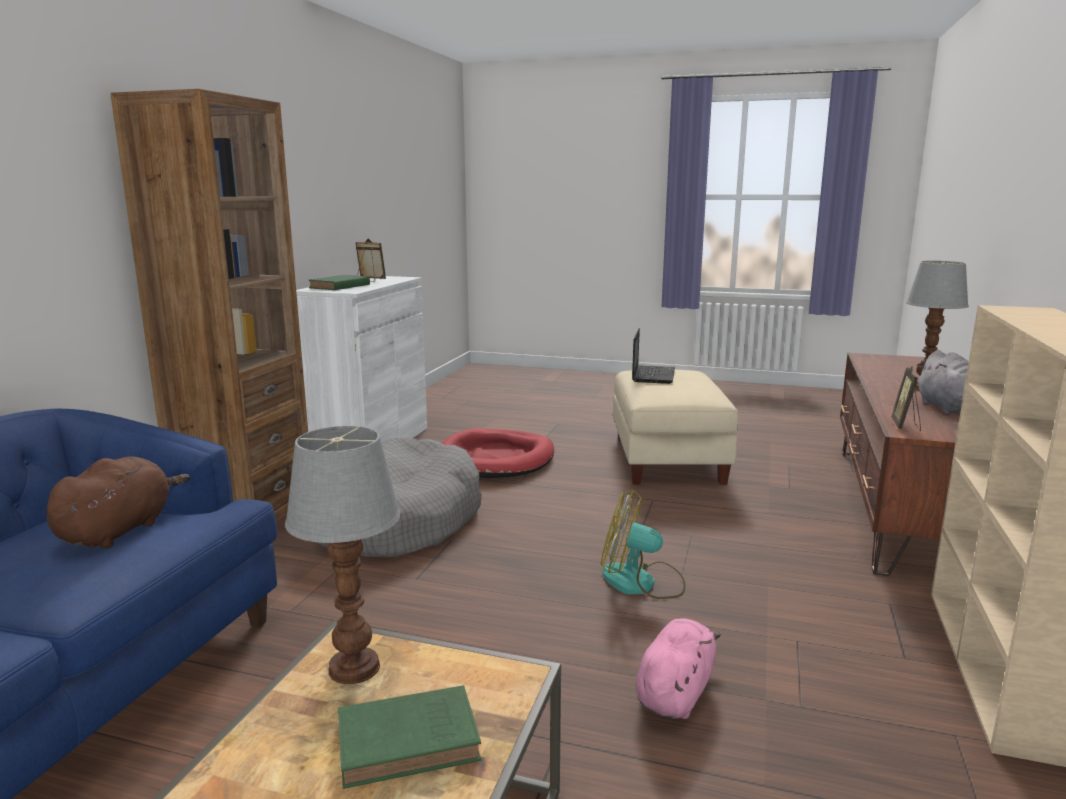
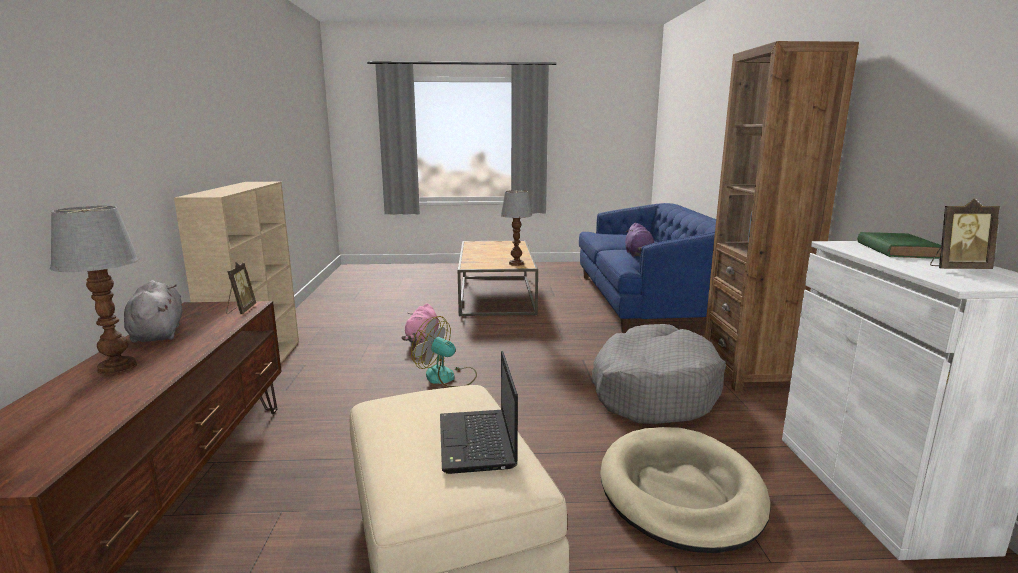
camera: 160 degrees right, 0 degrees up
(119, 530) = (638, 255): brown plush toy -> purple plush toy
(412, 741) = (486, 259): green book -> none
(496, 459) = (680, 492): red dog bed -> beige dog bed
(641, 582) = (447, 377): fan -> fan turned 150 degrees counterclockwise

